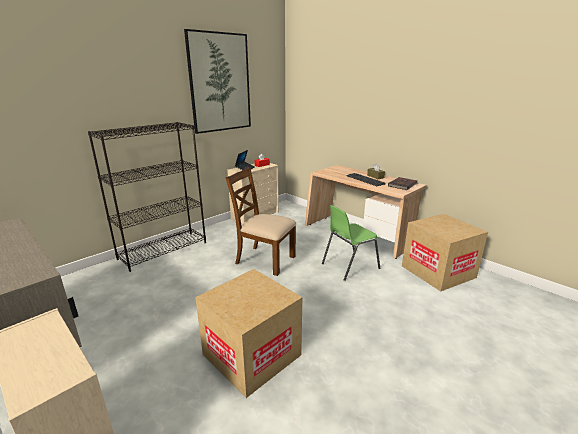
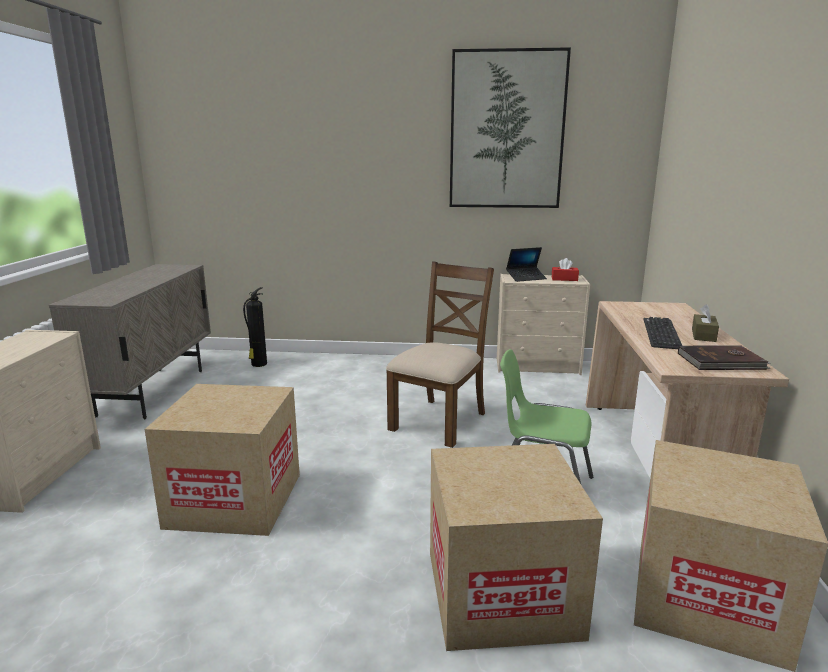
camera: 50 degrees right, 5 degrees down
(90, 282) = (258, 364): none -> fire extinguisher
(164, 250) = (360, 363): black bookcase -> none
(264, 260) = (440, 421): brown chair -> brown chair turned 45 degrees clockwise
(404, 308) = (501, 593): none -> cardboard box

